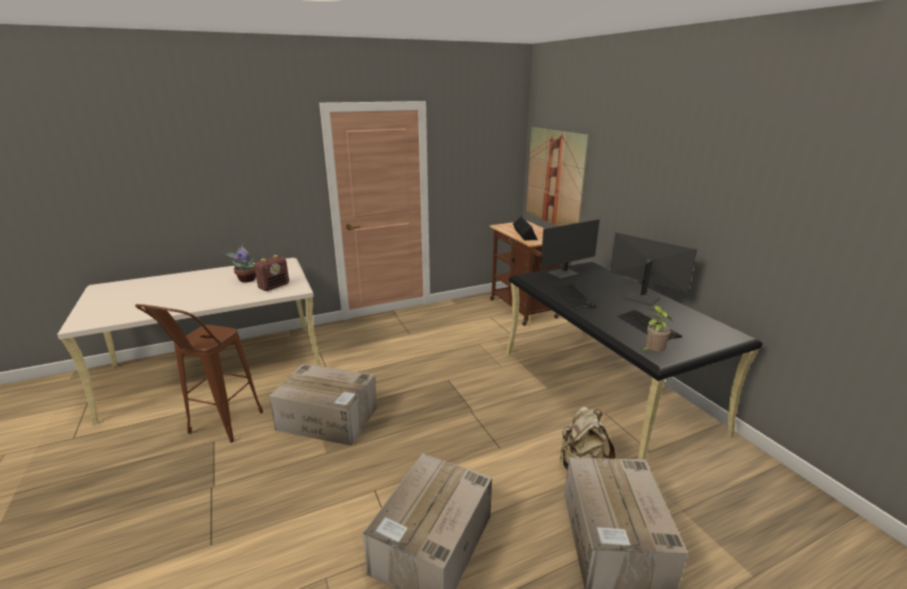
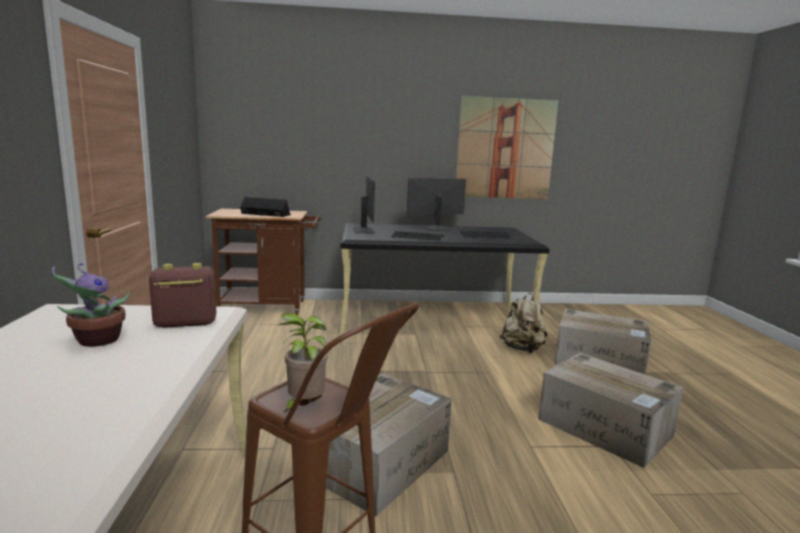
camera: 70 degrees left, 10 degrees down
(274, 286) = (184, 323): radio -> radio turned 75 degrees counterclockwise
(554, 178) = (262, 151): picture -> picture (505, 149)
(652, 353) = (525, 242): potted plant -> potted plant (303, 405)

